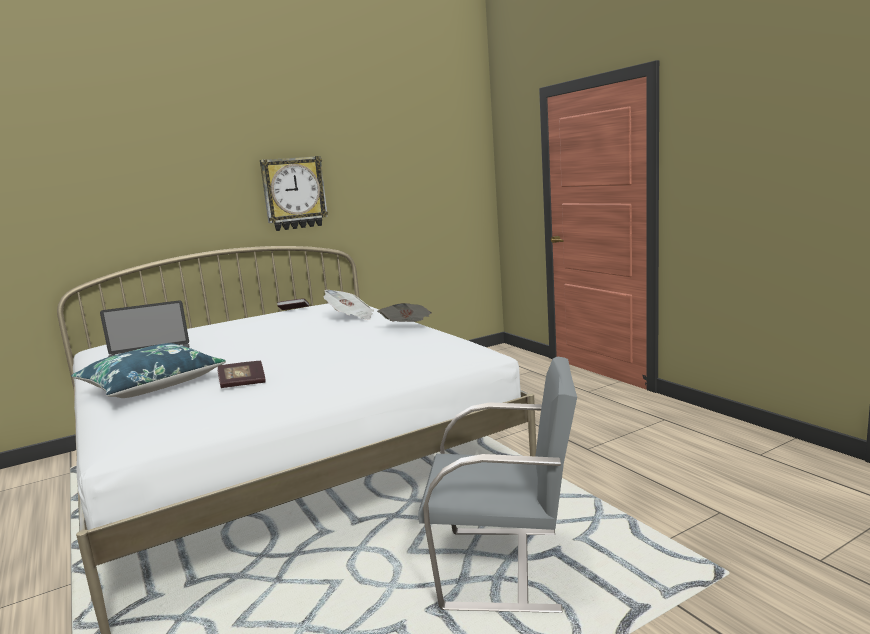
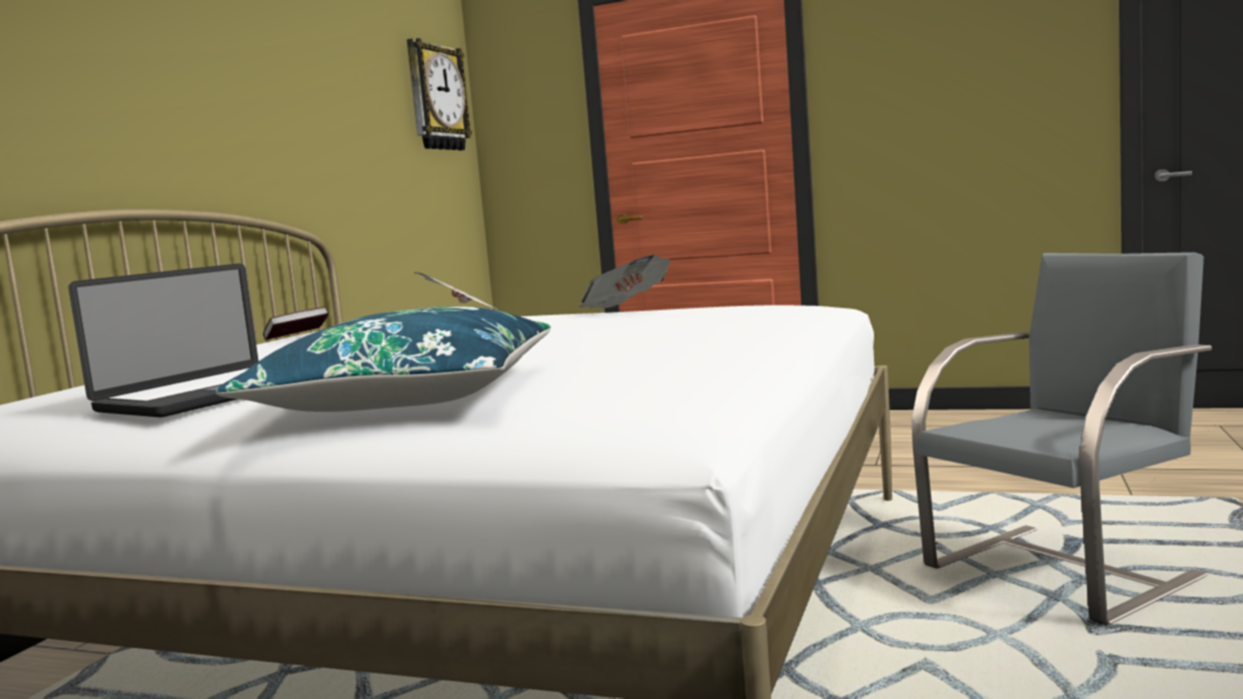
camera: 40 degrees left, 5 degrees down
(242, 383) = (616, 360): book -> none
(294, 193) = (235, 111): wall clock -> wall clock (436, 97)

